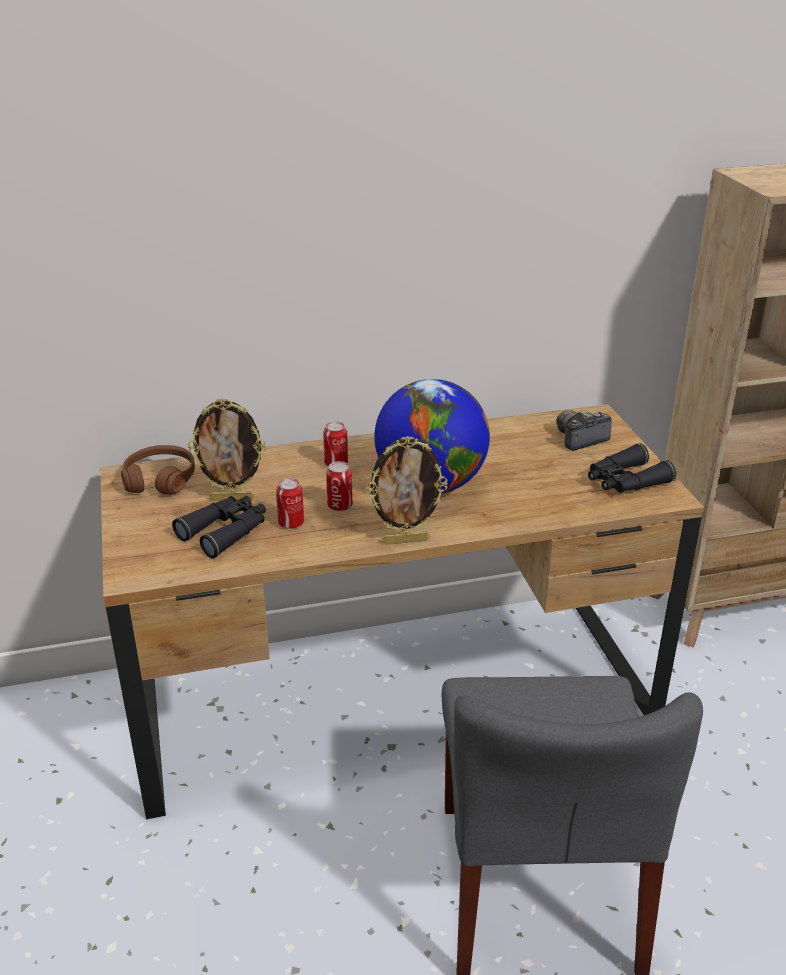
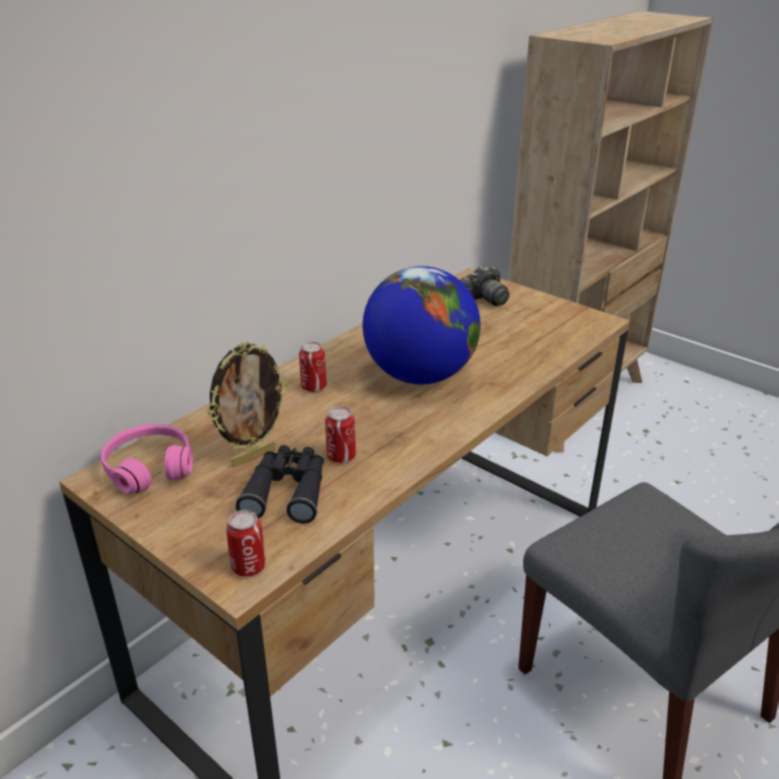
camera: 35 degrees left, 0 degrees up
(160, 479) = (149, 467): brown headphones -> pink headphones
(340, 506) = (365, 423): can -> can (249, 566)
(406, 540) = (461, 430): picture frame -> none
(580, 439) = (484, 299): camera -> camera turned 150 degrees counterclockwise
(625, 481) = (557, 320): black binoculars -> none

